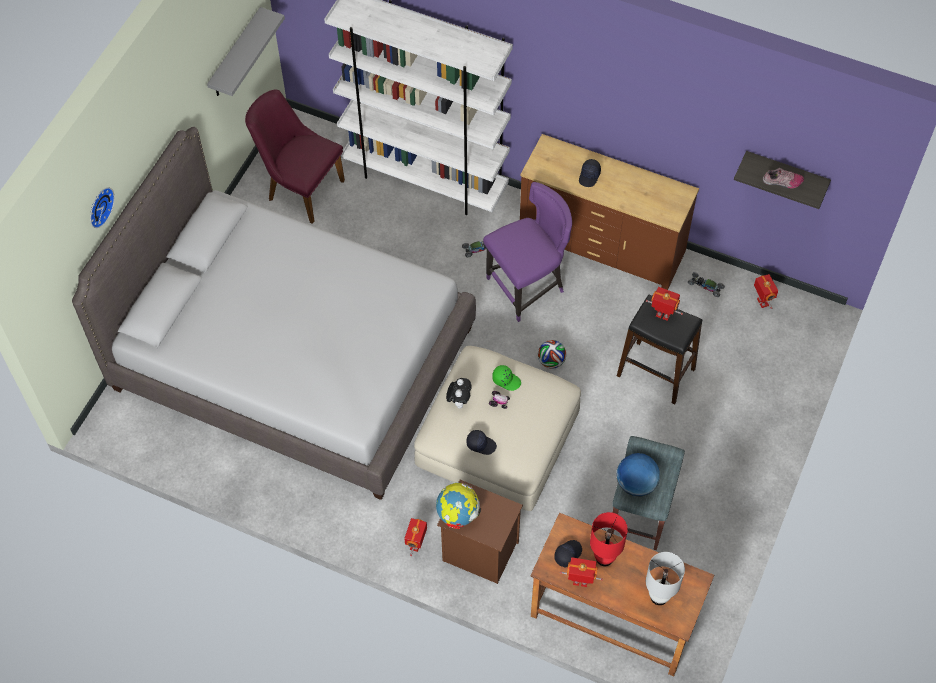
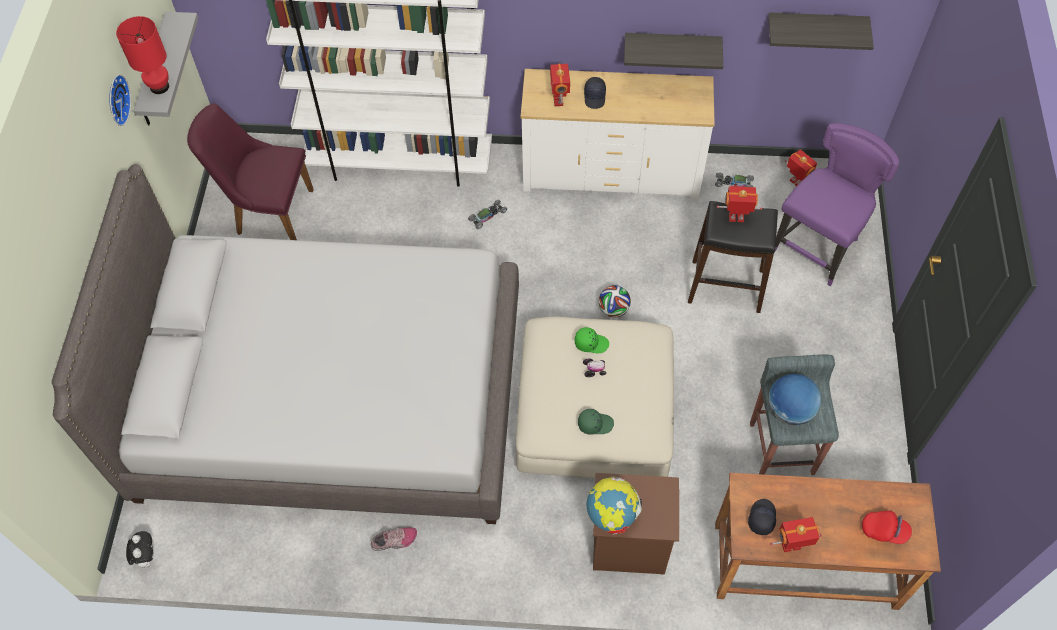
camera: 20 degrees left, 0 degrees up
(99, 206) = (50, 287): wall clock -> wall clock (116, 100)
(416, 545) = (556, 562): toy robot -> toy robot (559, 100)
(459, 401) = (549, 383): plush toy -> plush toy (146, 557)
(481, 444) = (595, 424): black cap -> green cap
(528, 287) = (555, 240): purple chair -> purple chair (818, 246)
(602, 243) = (611, 172): brown dresser -> white dresser
(604, 558) = (804, 508): red table lamp -> red table lamp (159, 87)
(659, 596) = (884, 531): white table lamp -> red cap
(665, 153) = (671, 47): none -> shelf
(782, 182) = (823, 32): shoe -> shoe (394, 541)

